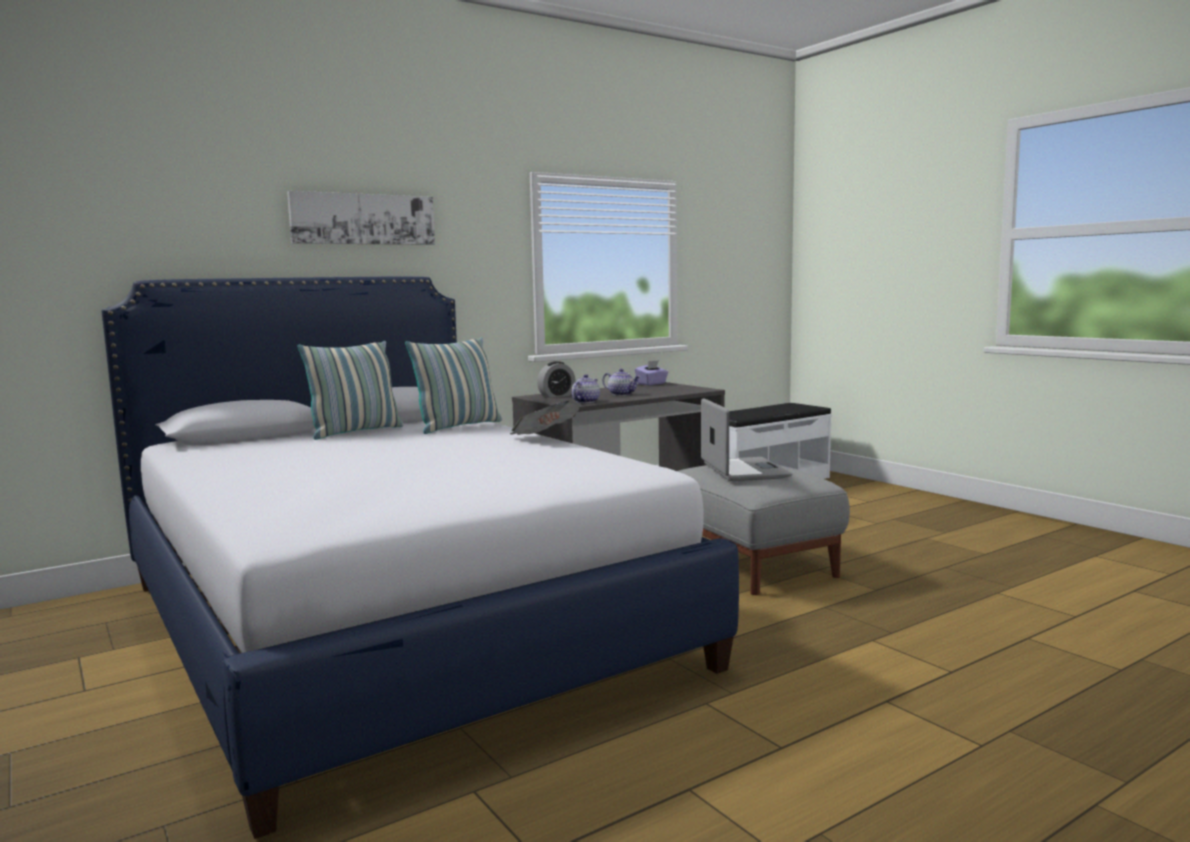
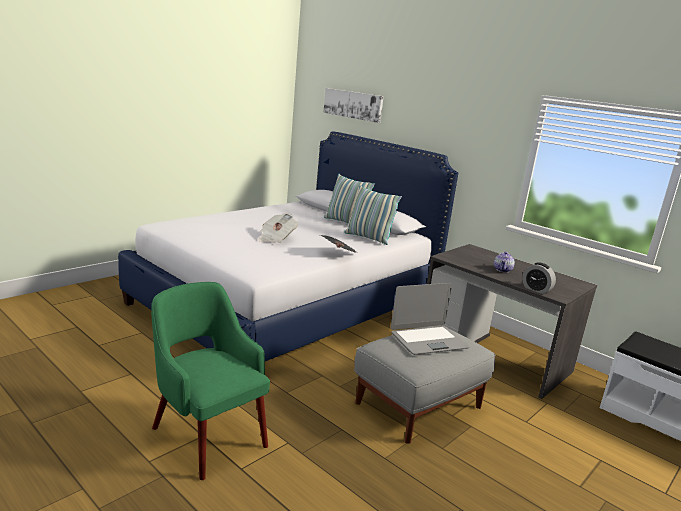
camera: 75 degrees right, 10 degrees up
(363, 219) = (428, 116): picture -> picture (353, 104)
(445, 461) = (276, 238): none -> newspaper
(556, 396) = (480, 253): alarm clock -> alarm clock (536, 289)
(585, 402) = (458, 260): teapot -> none
(652, 384) = (574, 280): purple tissue box -> none
(882, 697) = (207, 435): none -> green armchair

